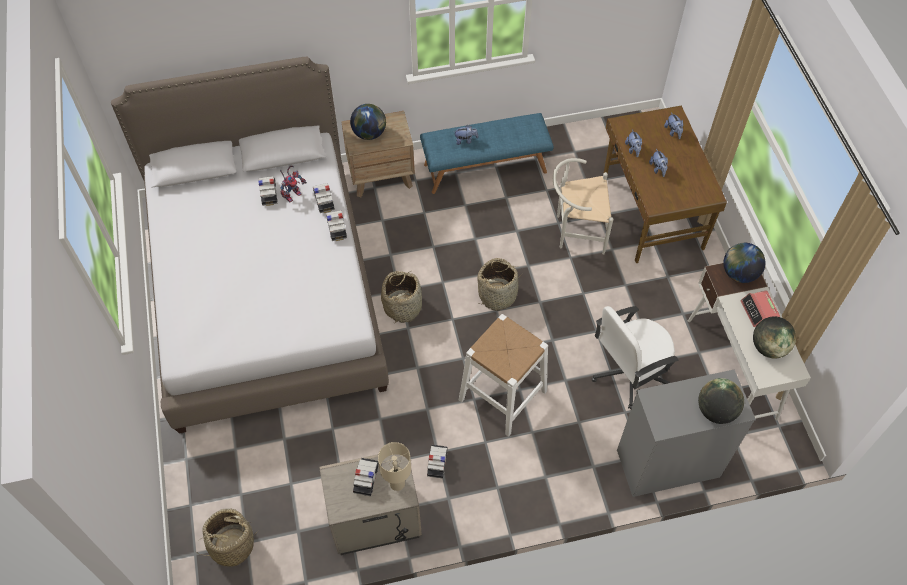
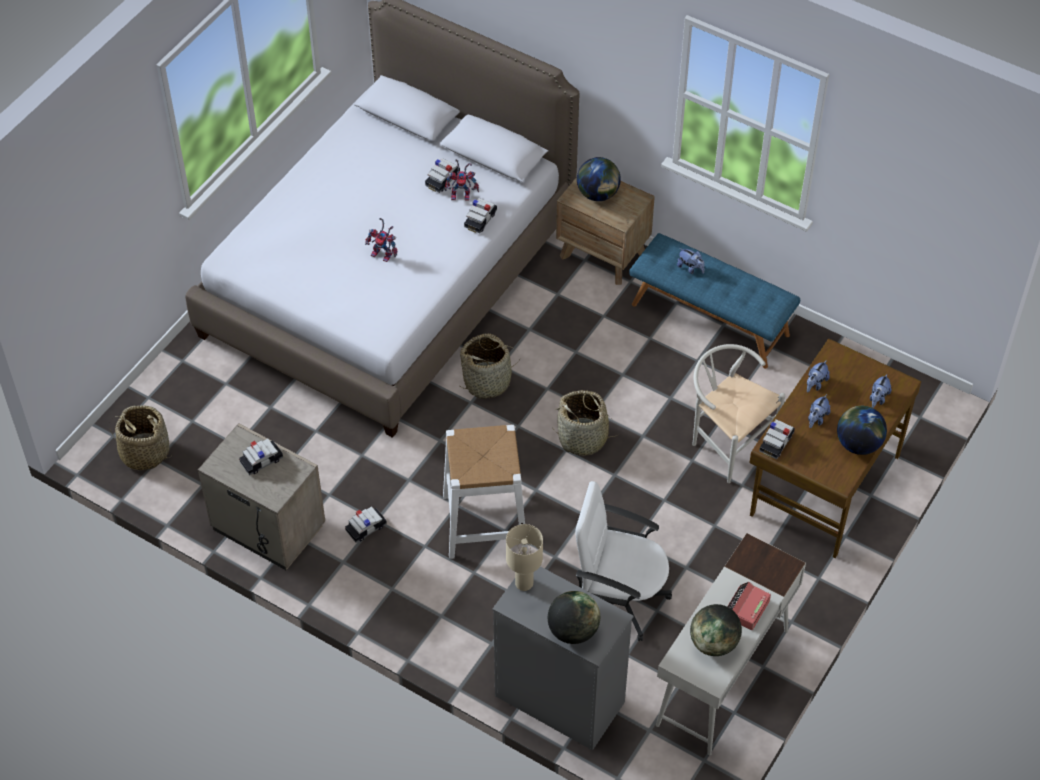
camera: 45 degrees right, 5 degrees down
(287, 271) = (384, 254): none -> toy robot
(336, 228) = (464, 251): toy car -> toy car (776, 443)
(397, 484) = (279, 484): beige table lamp -> beige table lamp (523, 583)
(739, 273) = (771, 564): globe -> globe (858, 444)

